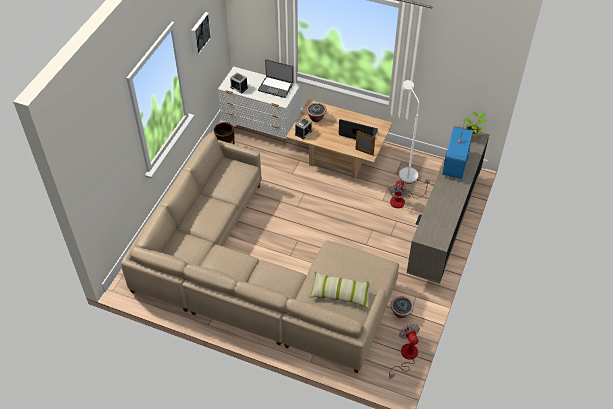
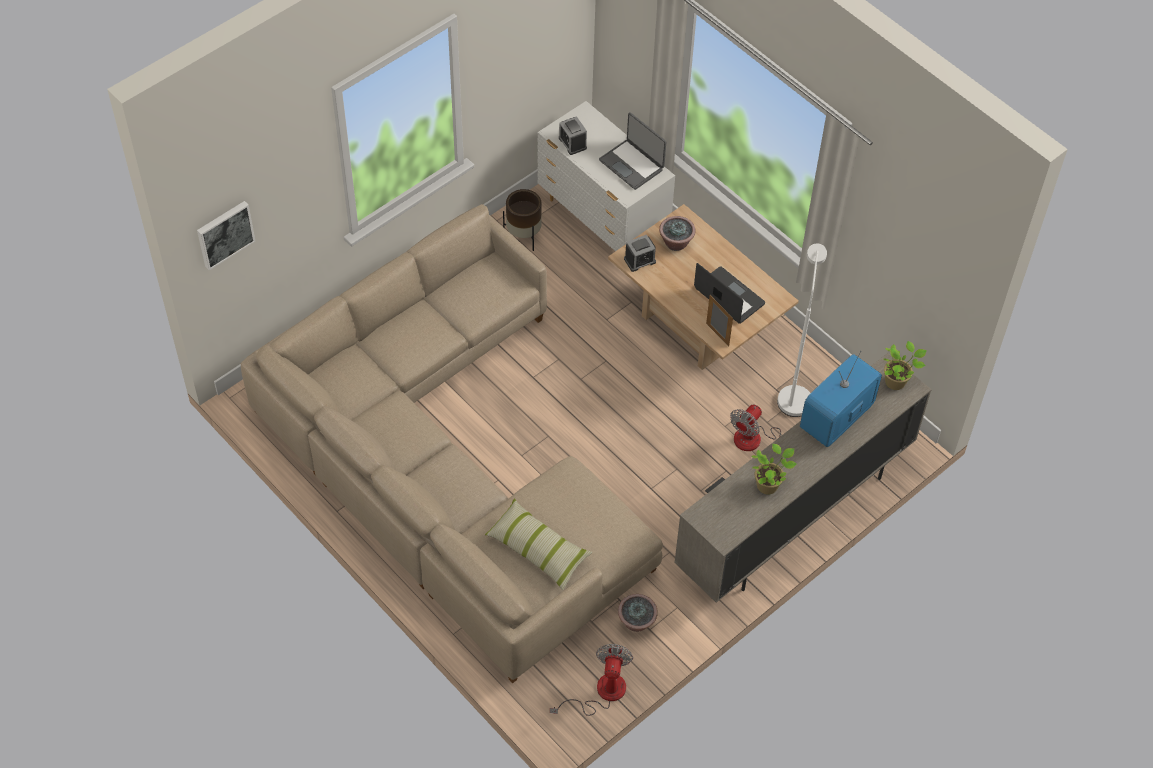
camera: 25 degrees right, 5 degrees up
(200, 33) = (518, 37): picture -> picture (224, 233)
(445, 208) = (768, 485): none -> potted plant

